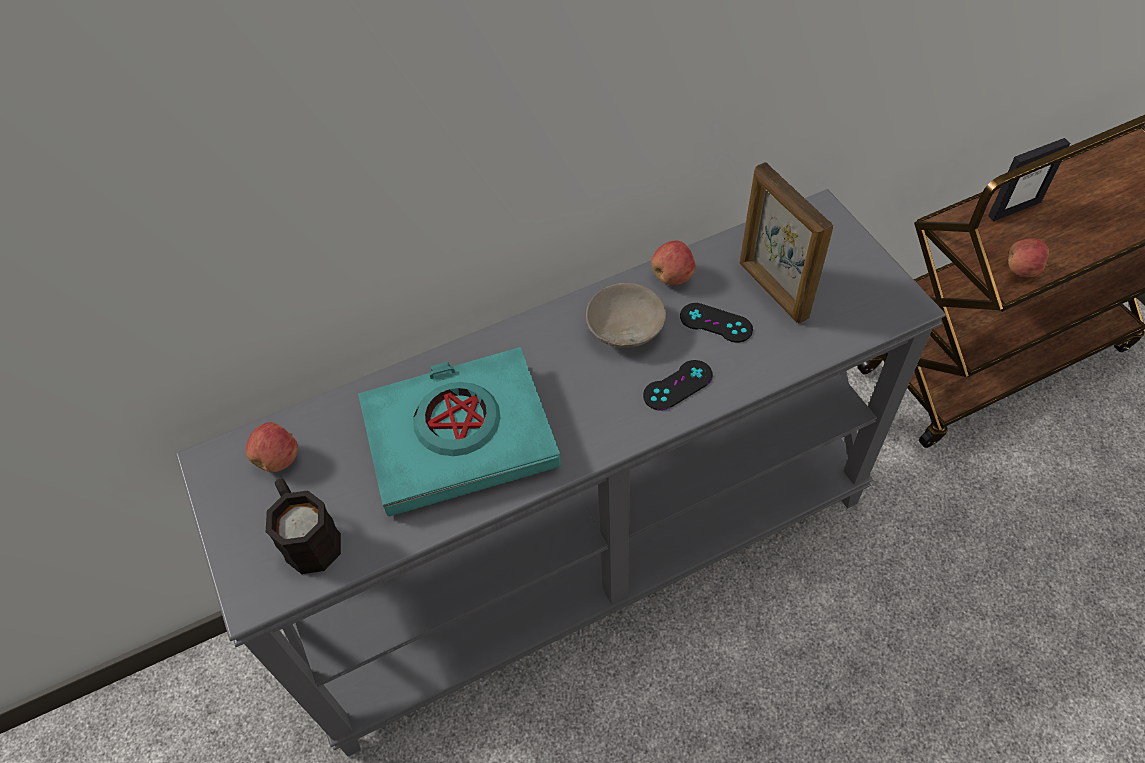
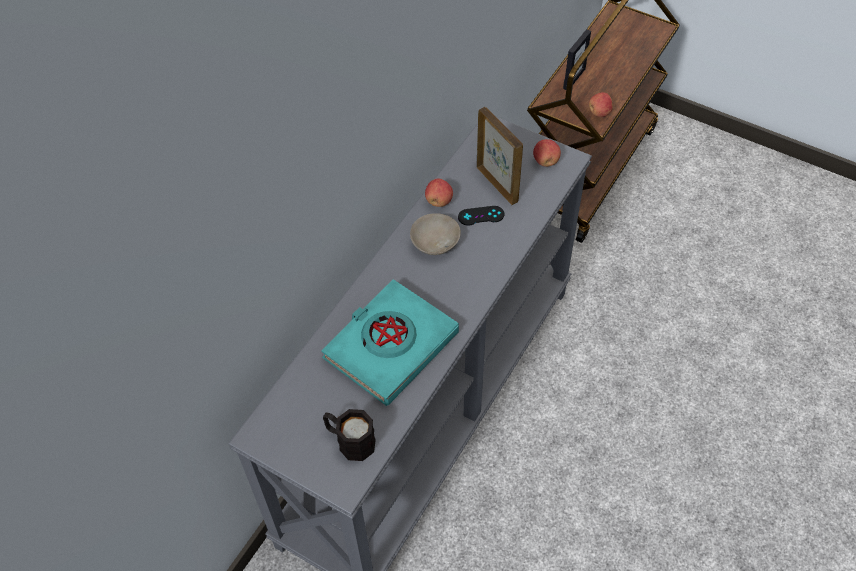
camera: 35 degrees left, 0 degrees up
(278, 458) = (296, 412): apple -> apple (545, 161)
(677, 385) = (486, 259): black game controller -> none
(772, 290) = (497, 184): picture frame -> picture frame turned 150 degrees counterclockwise

